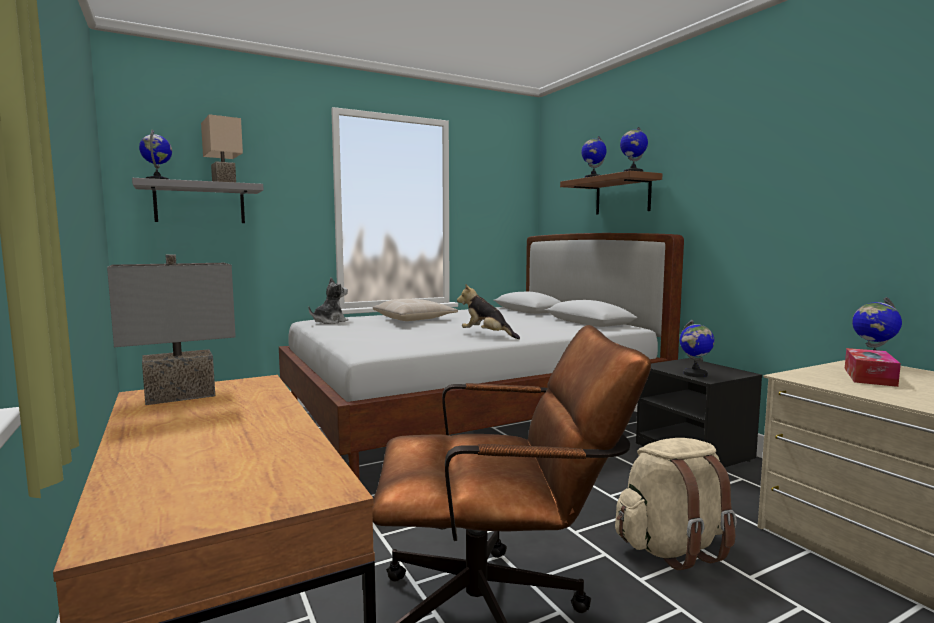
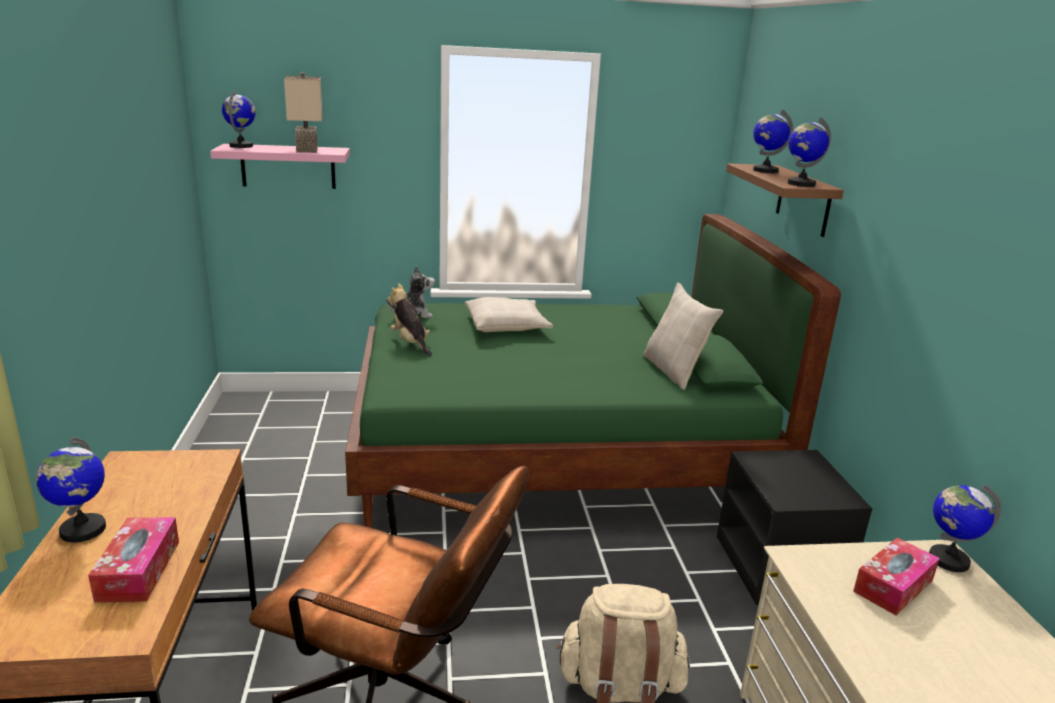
camera: 20 degrees right, 15 degrees up
(181, 395) = (145, 469): grey table lamp -> none
(200, 203) = (288, 166): grey shelf -> pink shelf
(267, 448) = (138, 570): none -> tissue box
(469, 420) = (554, 451): white bed -> green bed
(487, 335) = (549, 381): plush toy -> plush toy (410, 343)
(566, 324) = (674, 371): none -> beige pillow
(695, 374) = (780, 487): globe -> globe (82, 530)

